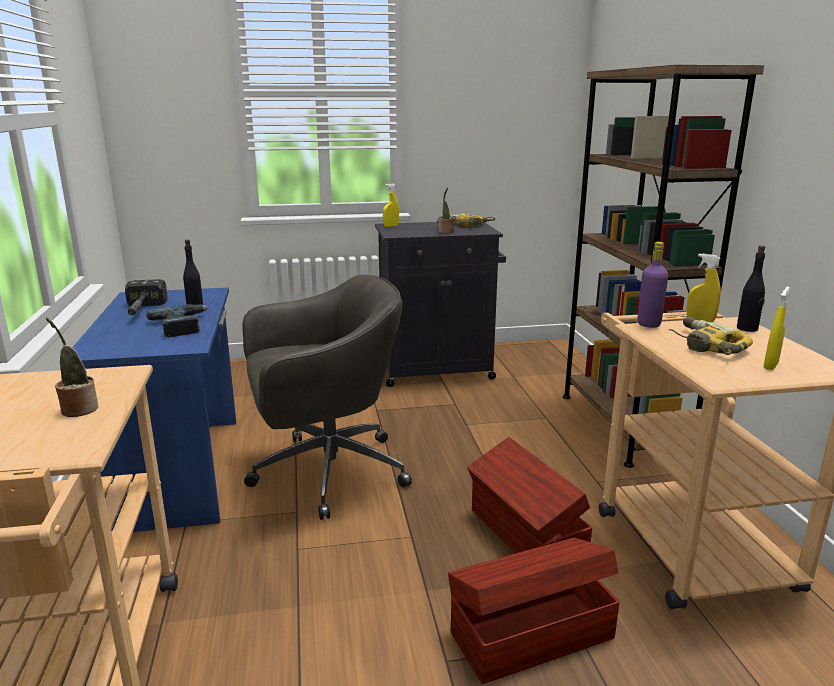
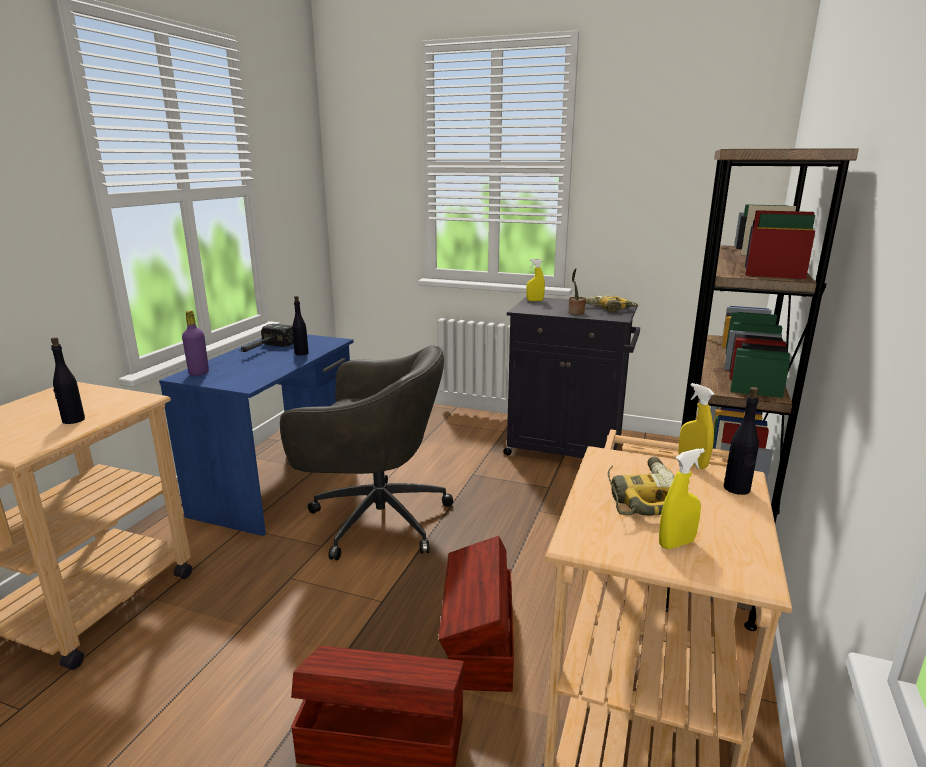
camera: 30 degrees right, 0 degrees up
(78, 409) = (73, 420): potted plant -> black bottle
(183, 325) = (271, 367): power drill -> none
(648, 324) = (619, 454): purple bottle -> purple bottle (199, 373)

